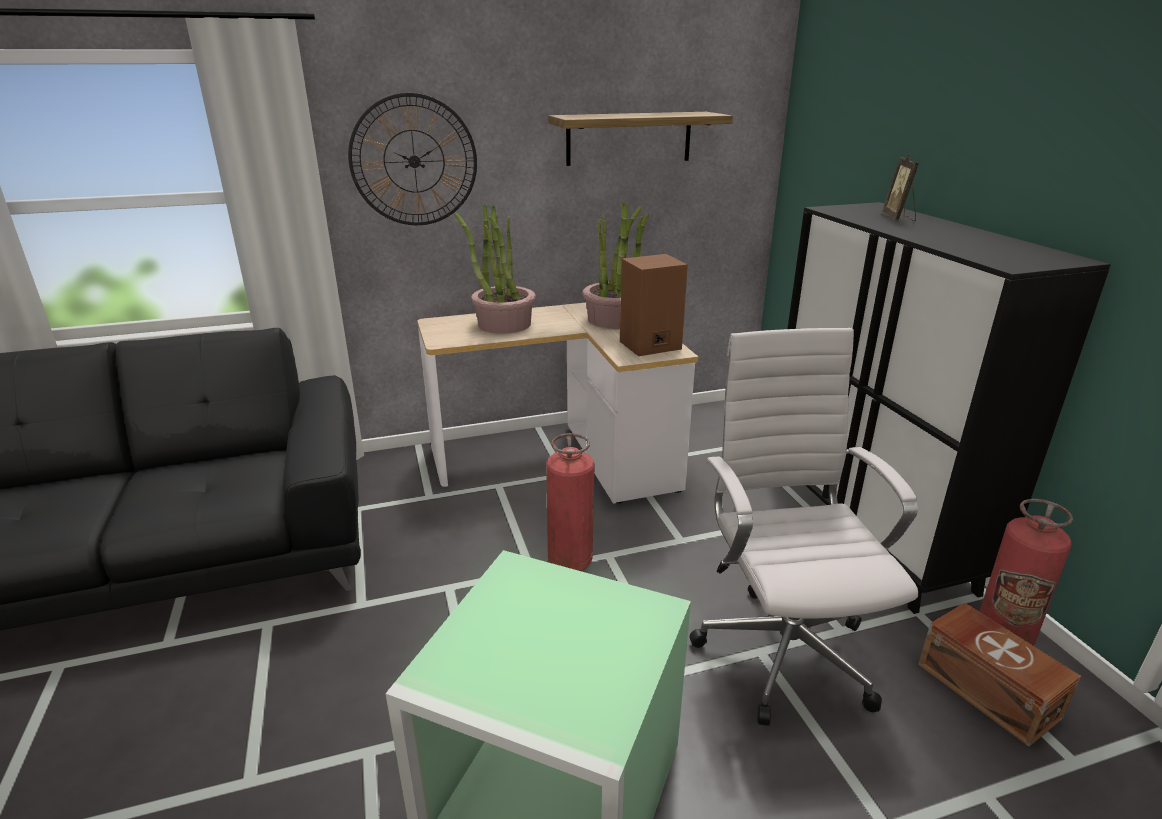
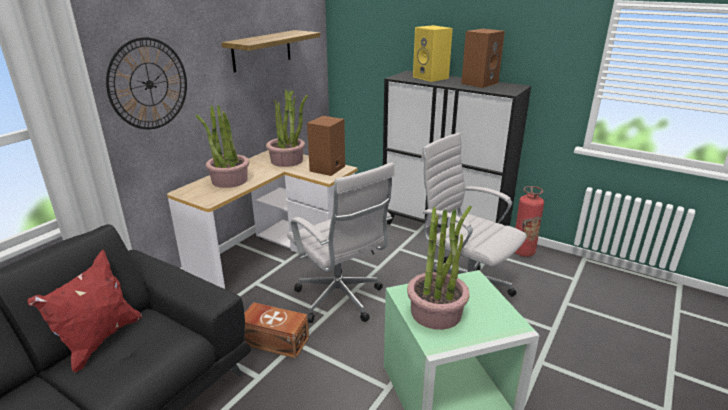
camera: 40 degrees left, 0 degrees up
(202, 462) = (100, 340): none -> red pillow
(512, 627) = (436, 312): none -> potted plant
(570, 561) = (341, 300): fire extinguisher -> white office chair
(898, 218) = (431, 78): picture frame -> yellow speaker
(983, 240) = (479, 83): none -> brown speaker
(986, 688) = (534, 269): brown storage box -> brown storage box (274, 340)

